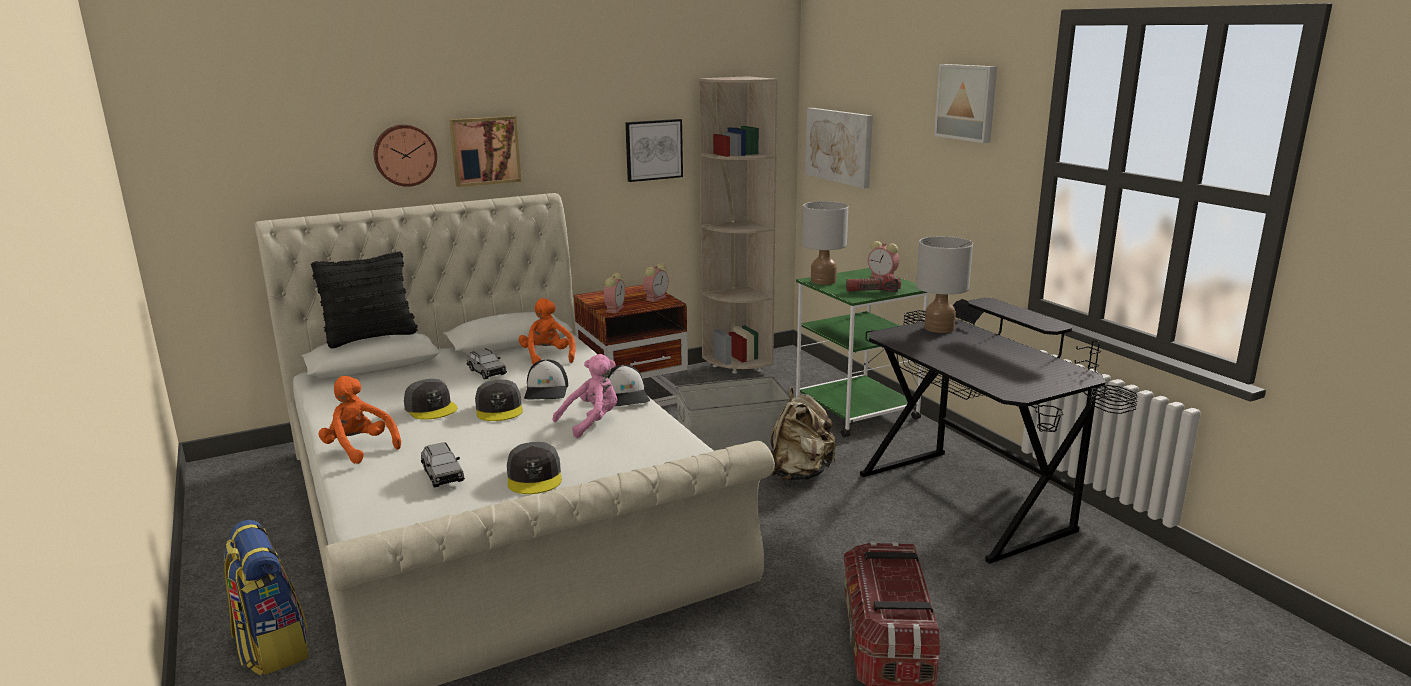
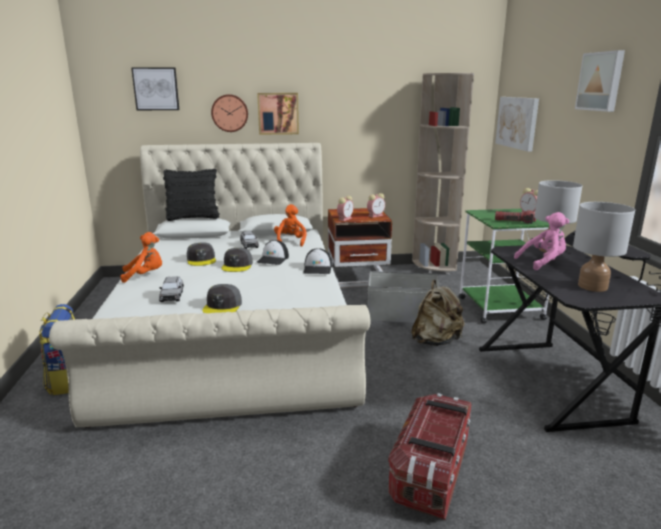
camera: 20 degrees right, 0 degrees up
(359, 449) = (145, 275): orange plush toy -> orange plush toy turned 105 degrees clockwise
(592, 422) = (284, 281): pink plush toy -> pink plush toy (543, 262)
(653, 150) = (388, 120): picture -> picture (156, 89)
(823, 281) = (483, 213): grey table lamp -> grey table lamp (592, 287)

